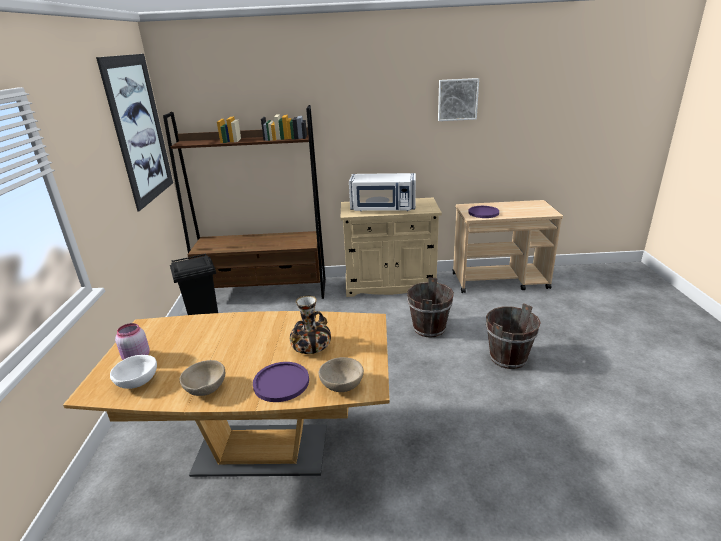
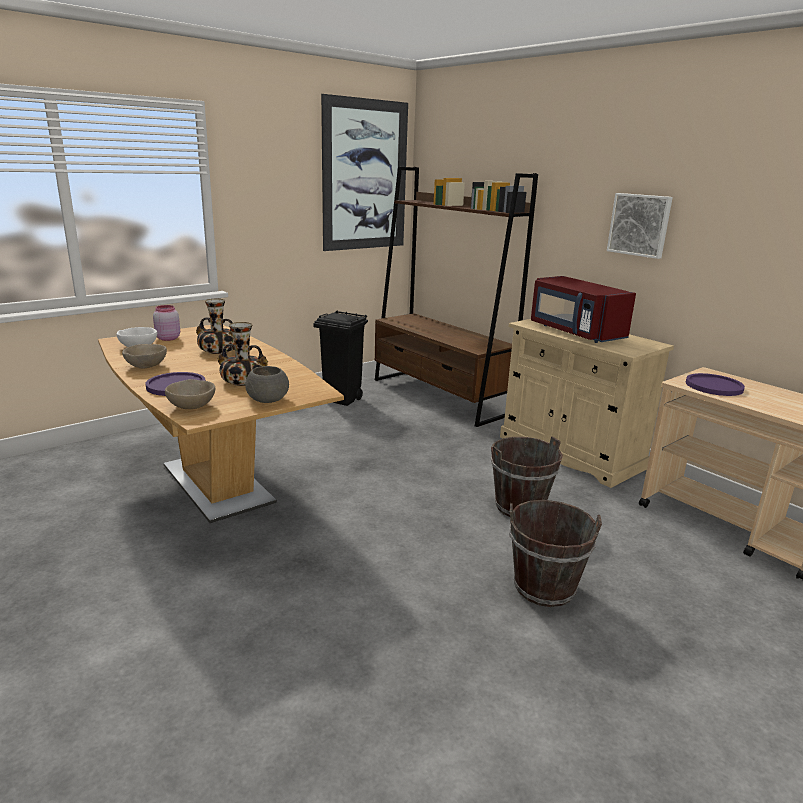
camera: 50 degrees right, 5 degrees down
(215, 340) = (218, 351): none -> vase
(364, 346) = (267, 400): none -> grey bowl
(383, 208) = (574, 332): white microwave -> red microwave
(457, 99) = (744, 189): picture -> picture (640, 225)

